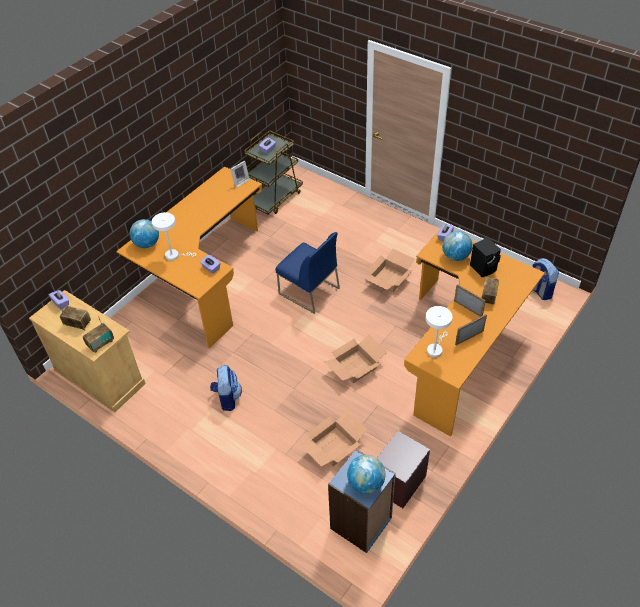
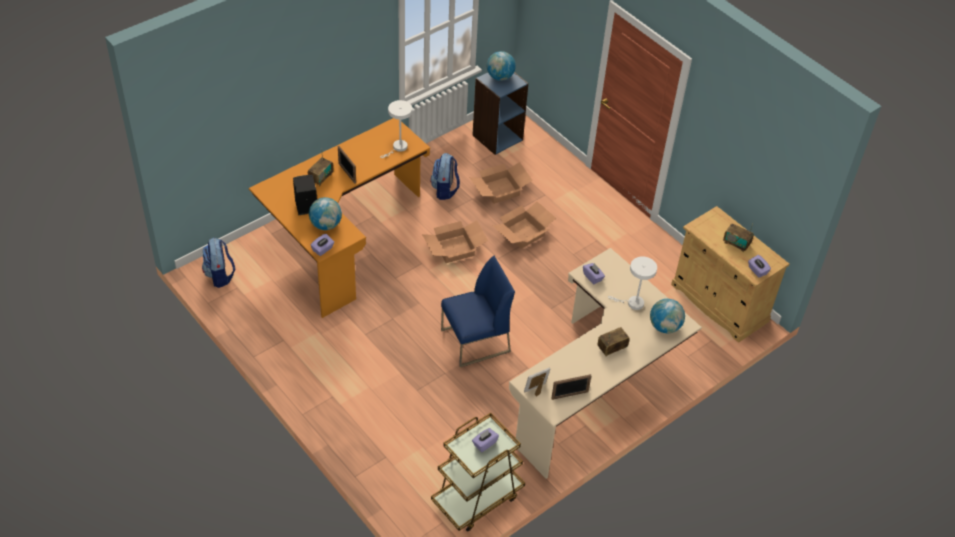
camera: 170 degrees left, 0 degrees up
(101, 344) = (711, 219): radio -> radio (612, 348)
(204, 279) = (597, 389): orange desk -> beige desk
(227, 398) = (589, 251): backpack -> backpack (445, 190)
(308, 291) = (475, 341): blue chair -> blue chair turned 105 degrees clockwise
(389, 279) = (376, 331): cardboard box -> cardboard box (523, 232)
(399, 482) = (455, 154): brown nightstand -> none
(469, 337) = (362, 149): picture frame -> picture frame (570, 395)

